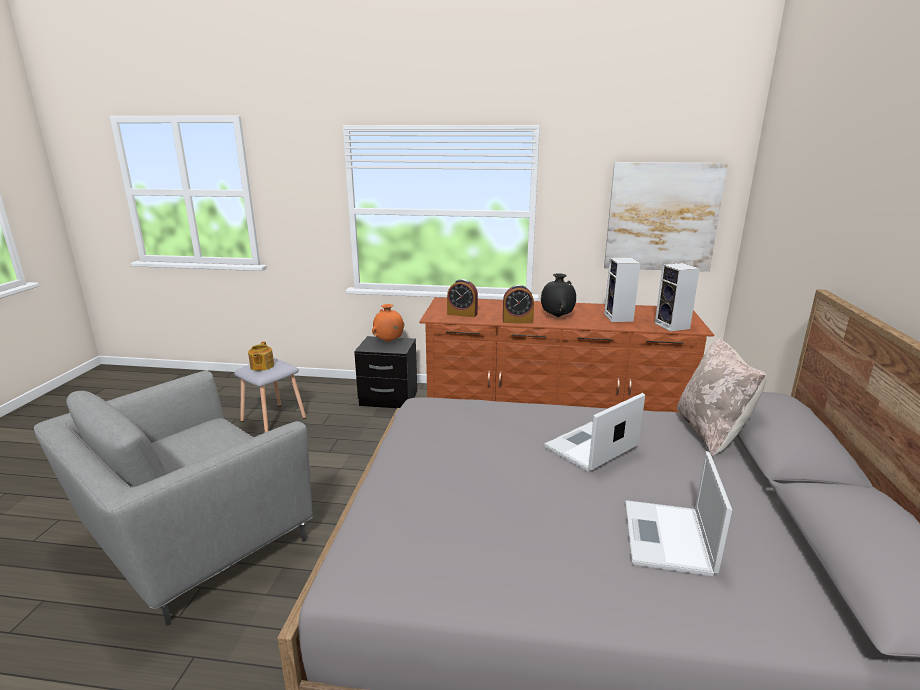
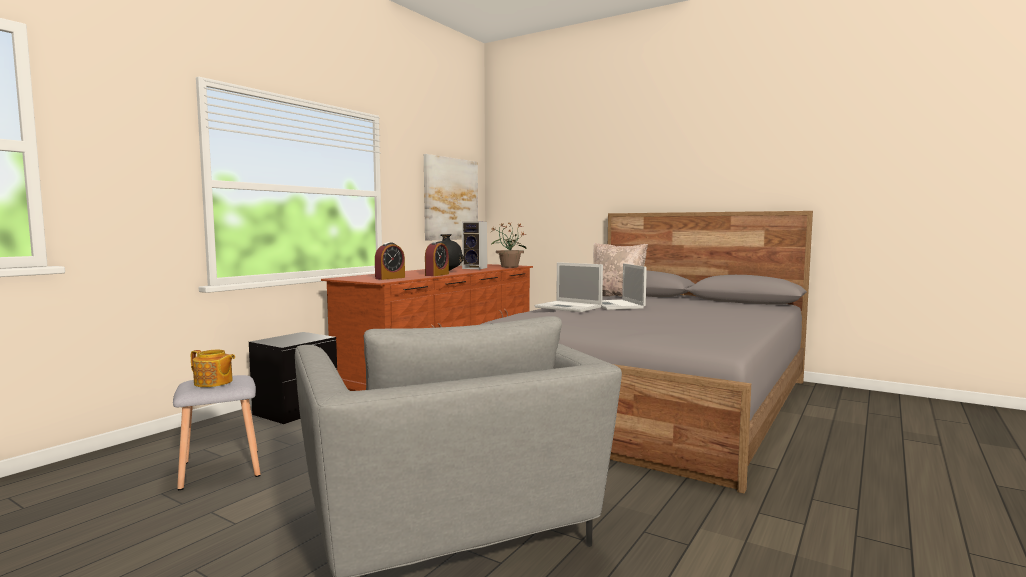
camera: 65 degrees left, 15 degrees down
(388, 341) = (288, 337): orange vase -> none
(668, 539) = (711, 310): laptop -> laptop (569, 307)
(673, 326) = (509, 266): speaker -> potted plant

